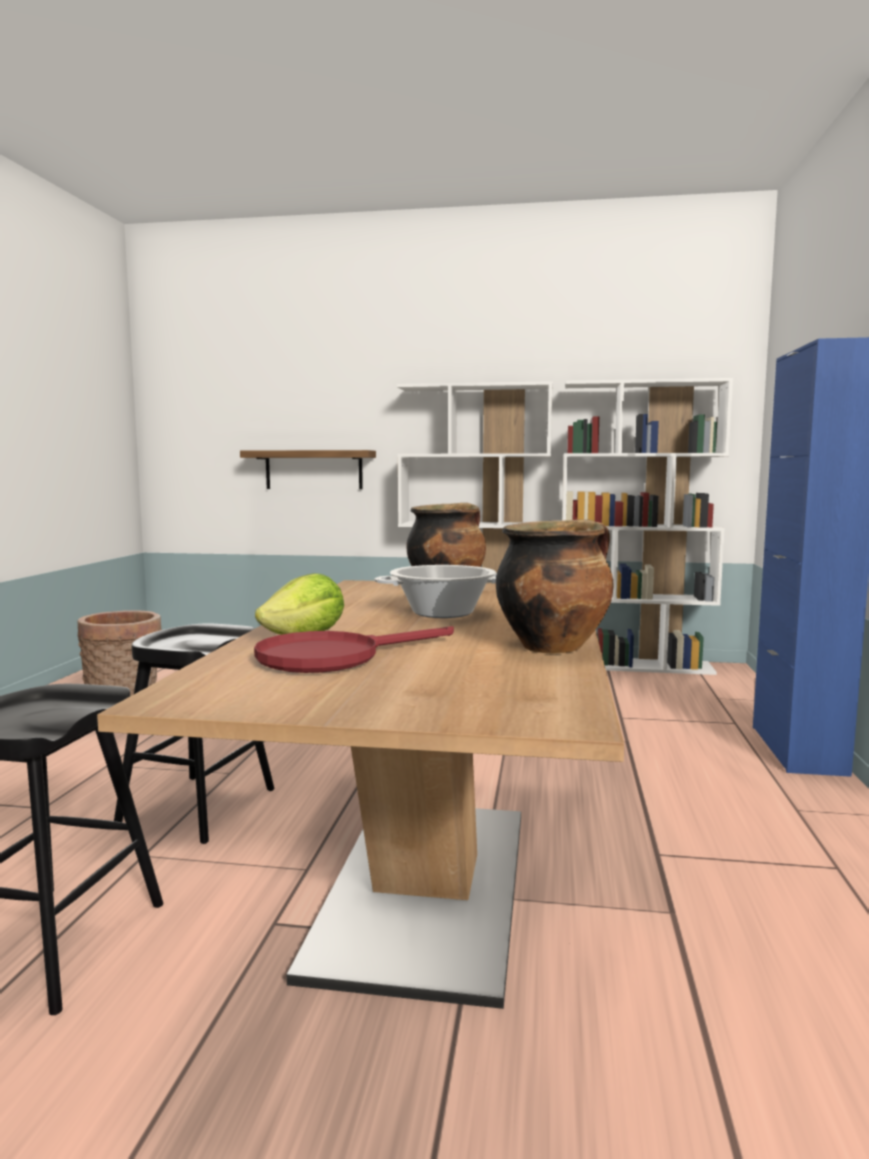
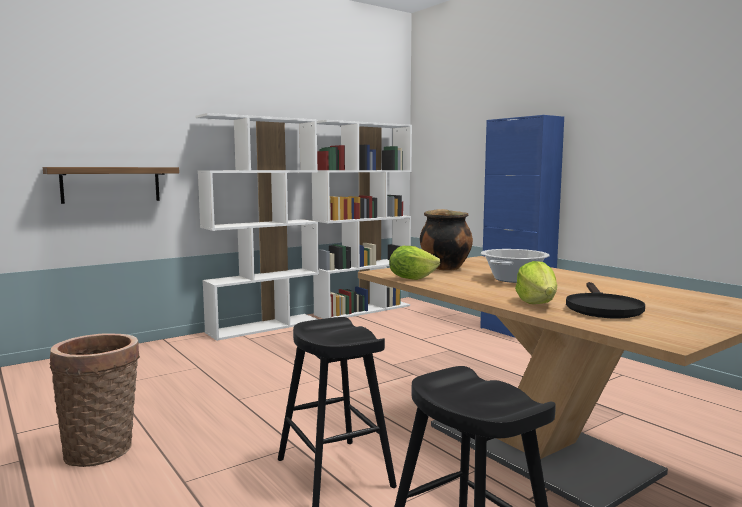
camera: 45 degrees left, 0 degrees up
(333, 657) = (601, 308): red frying pan -> black frying pan
(347, 593) = (411, 278): none -> lettuce
(553, 646) = (627, 284): cooking pot -> none

